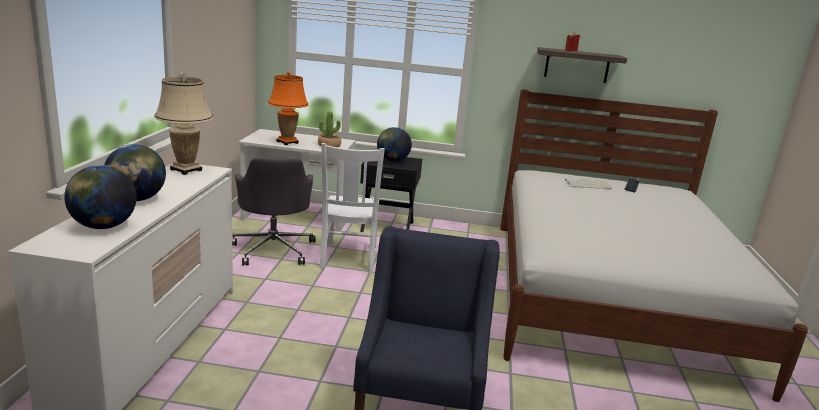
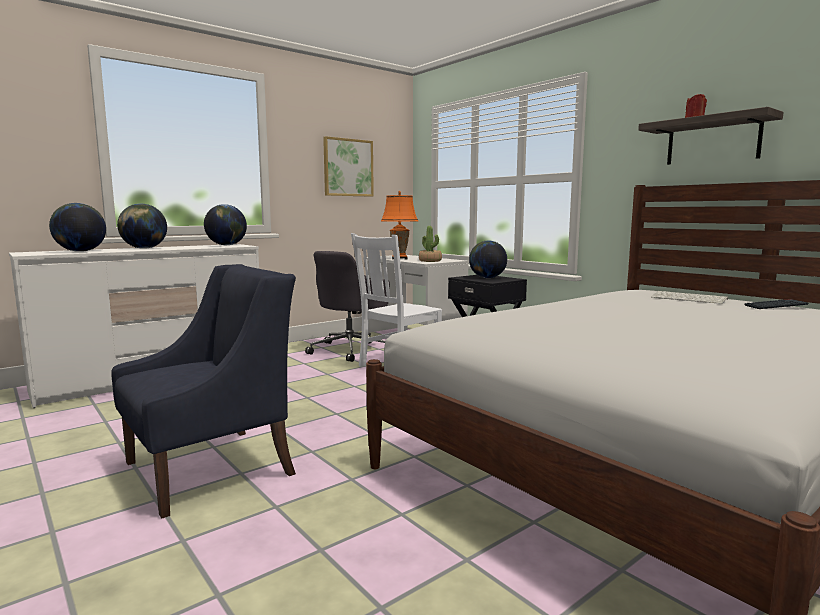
camera: 45 degrees right, 10 degrees down
(186, 170) = (227, 245): beige table lamp -> globe
(220, 41) = (348, 167): none -> picture

